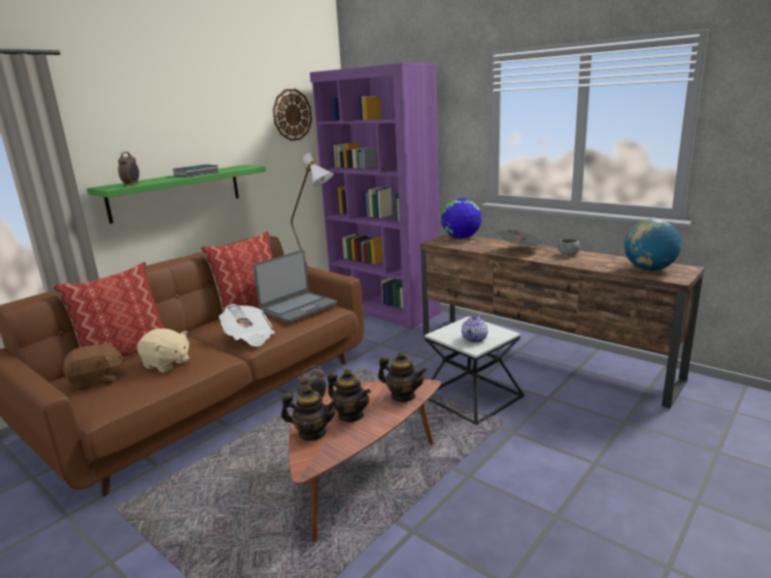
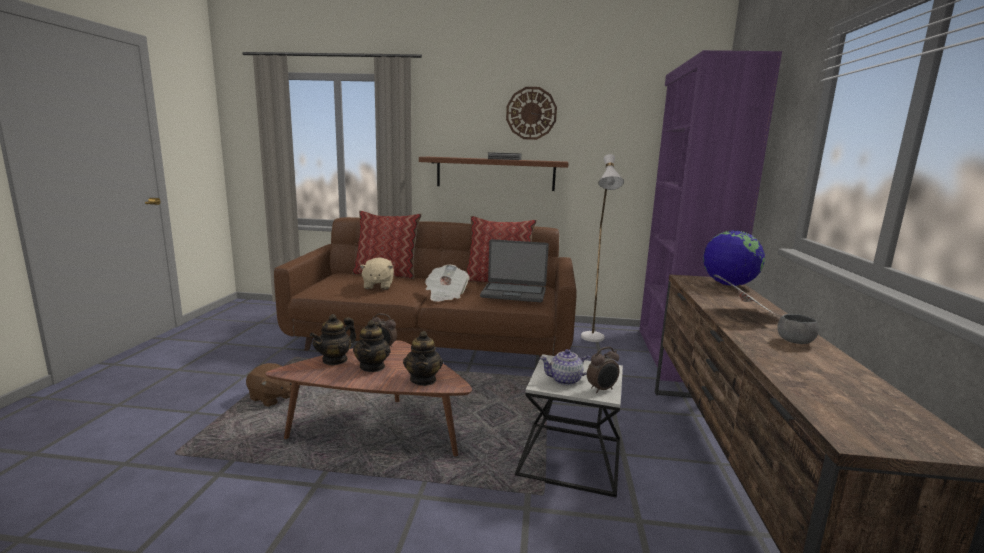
camera: 55 degrees right, 5 degrees down
(97, 381) = (343, 279): brown plush toy -> brown plush toy (272, 398)
(132, 185) = (444, 157): alarm clock -> alarm clock (602, 389)
(176, 192) = (495, 173): green shelf -> brown shelf
(292, 115) = (639, 120): wall clock -> wall clock (531, 113)
(312, 433) = (335, 360): teapot -> teapot turned 60 degrees clockwise
(649, 269) = (858, 407): globe -> none

